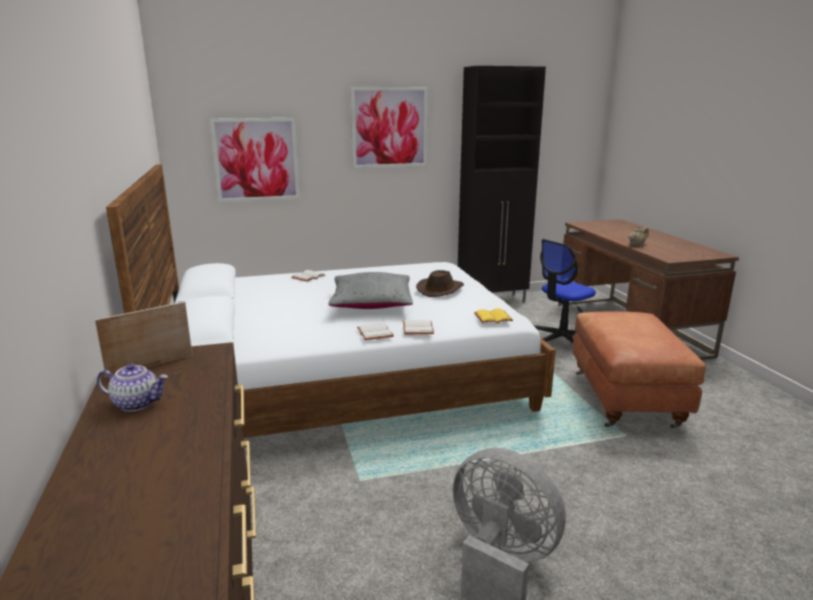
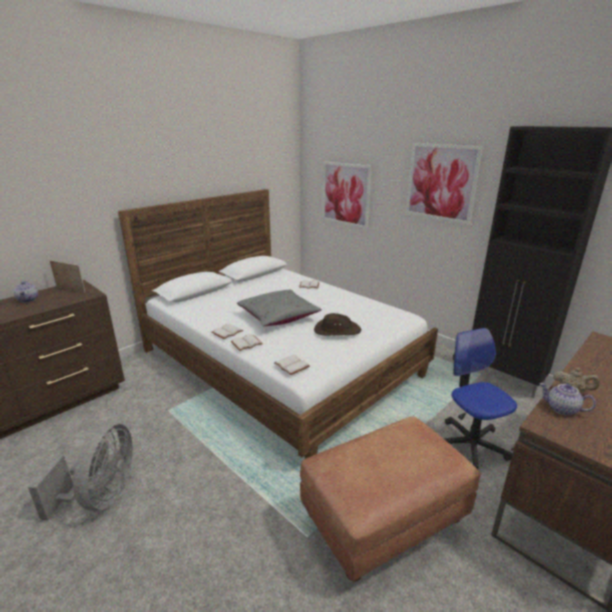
camera: 60 degrees right, 5 degrees up
(493, 317) = (292, 365): yellow book -> white book
(561, 341) = (470, 445): office chair -> office chair turned 45 degrees clockwise
(655, 251) = (561, 409): none -> teapot

